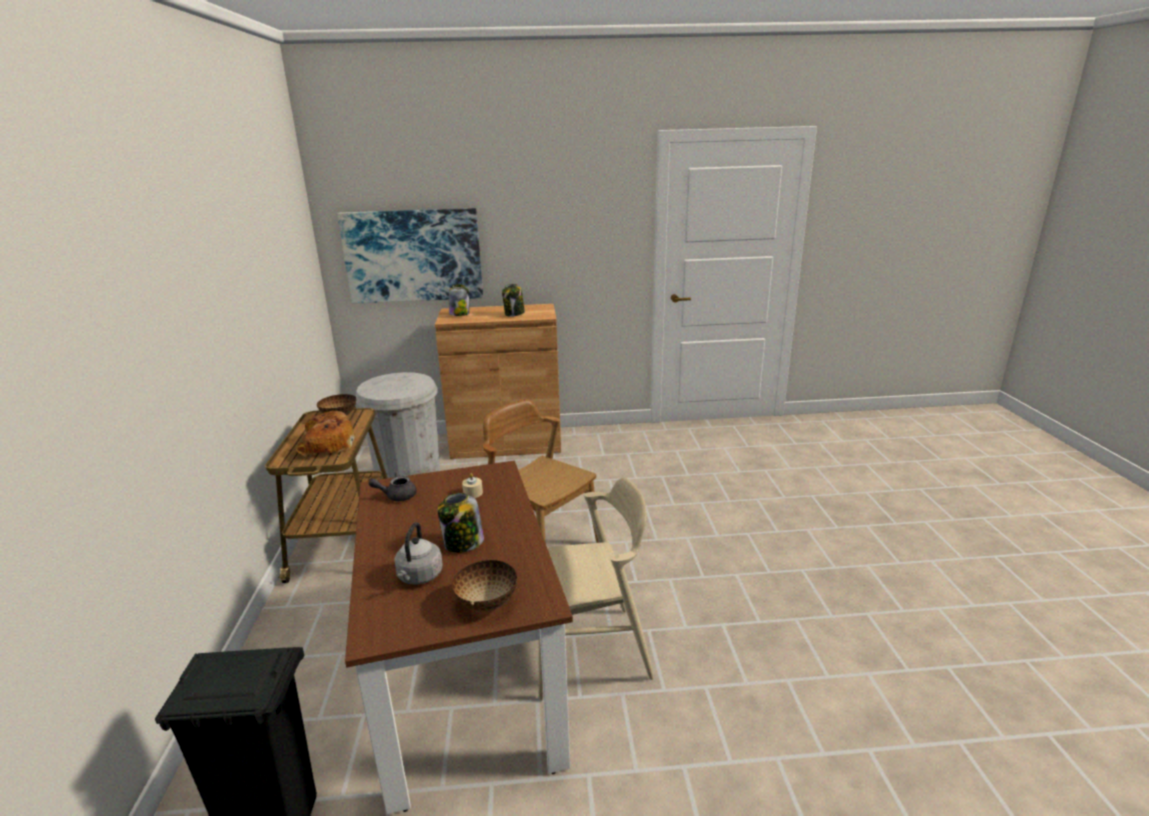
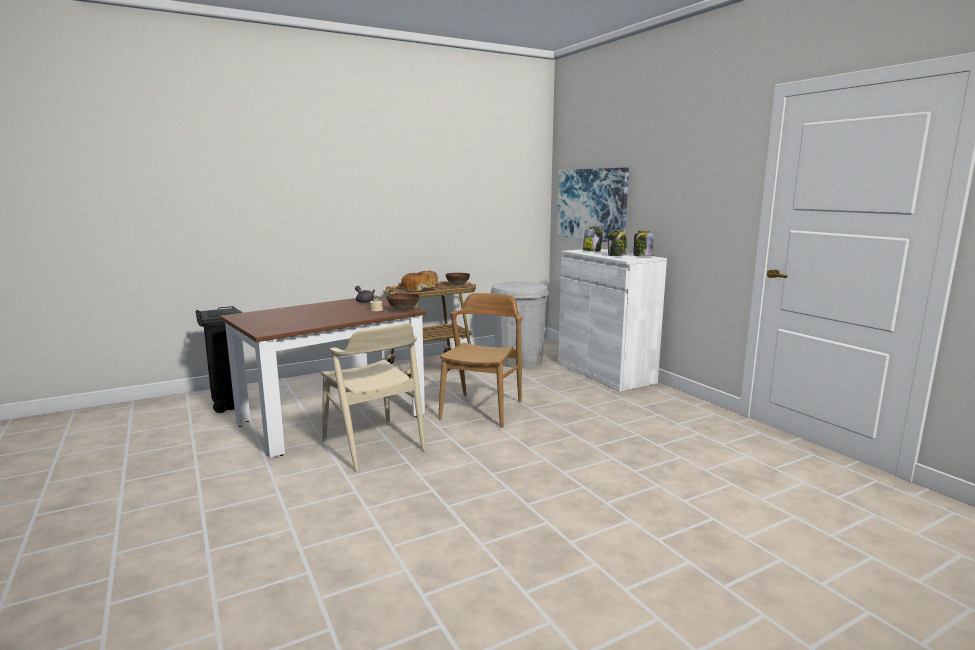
camera: 65 degrees right, 10 degrees down
(419, 577) = (285, 314): grey kettle -> none
(463, 544) = (319, 315): jar -> jar (642, 256)
(486, 603) = (265, 324): bowl -> bowl (403, 310)
(506, 443) = (605, 373): brown cabinet -> white cabinet

